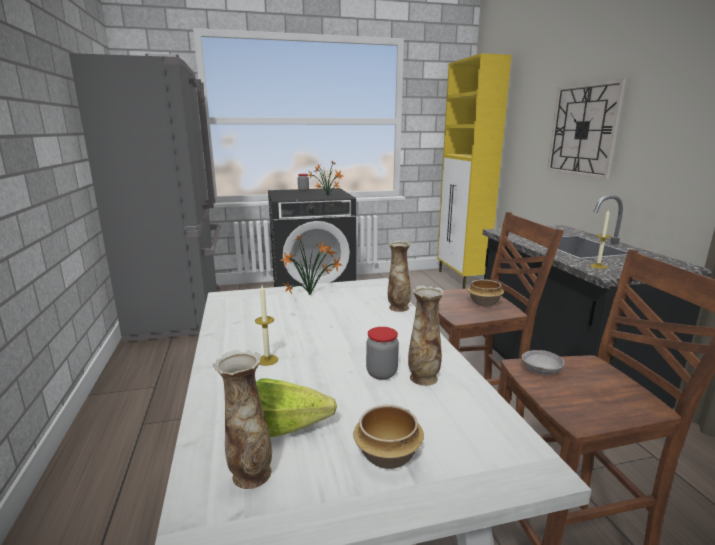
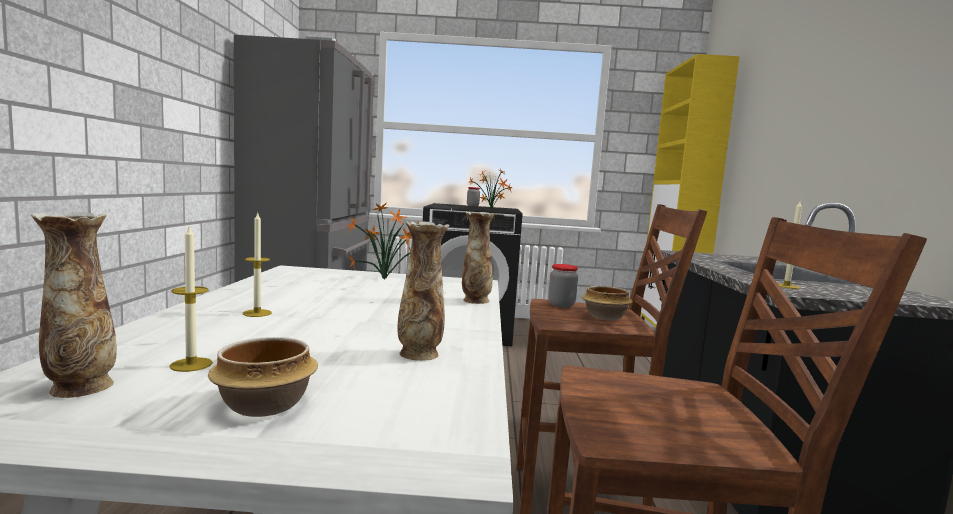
camera: 15 degrees right, 10 degrees down
(293, 430) = (191, 364): lettuce -> candle
(381, 373) = (372, 342): jar -> jar (561, 305)
(541, 371) = (609, 383): grey bowl -> none
(583, 130) = (820, 134): wall clock -> none

